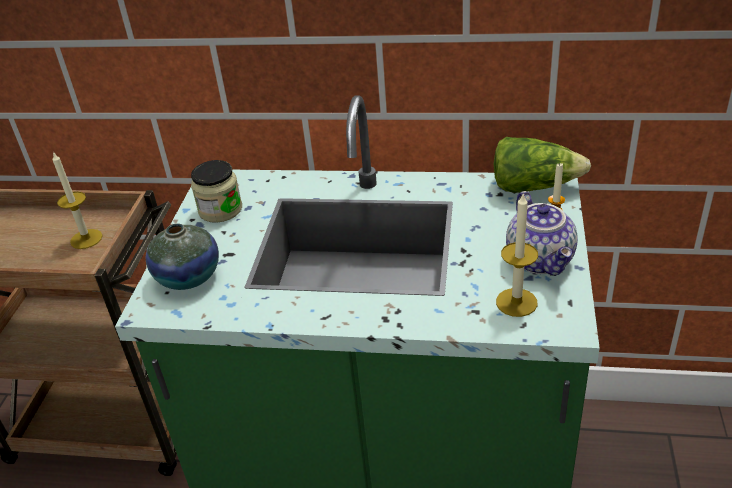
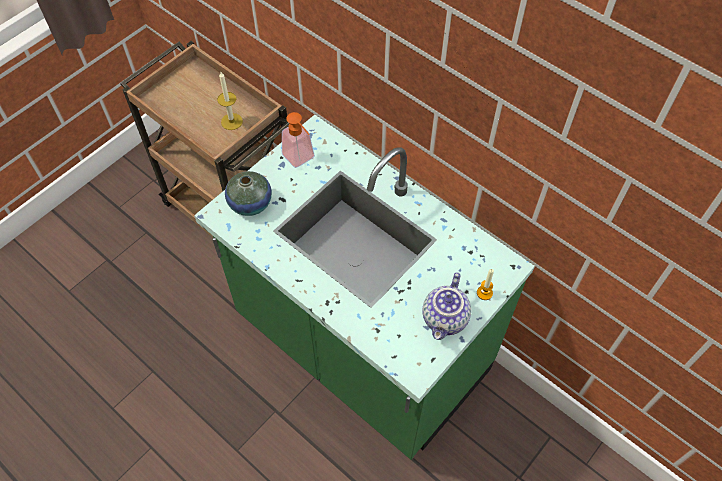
camera: 30 degrees right, 20 degrees up
(220, 210) = (301, 159): jar -> soap dispenser
(516, 302) = (404, 339): candle -> none
(534, 186) = (497, 259): lettuce -> none

